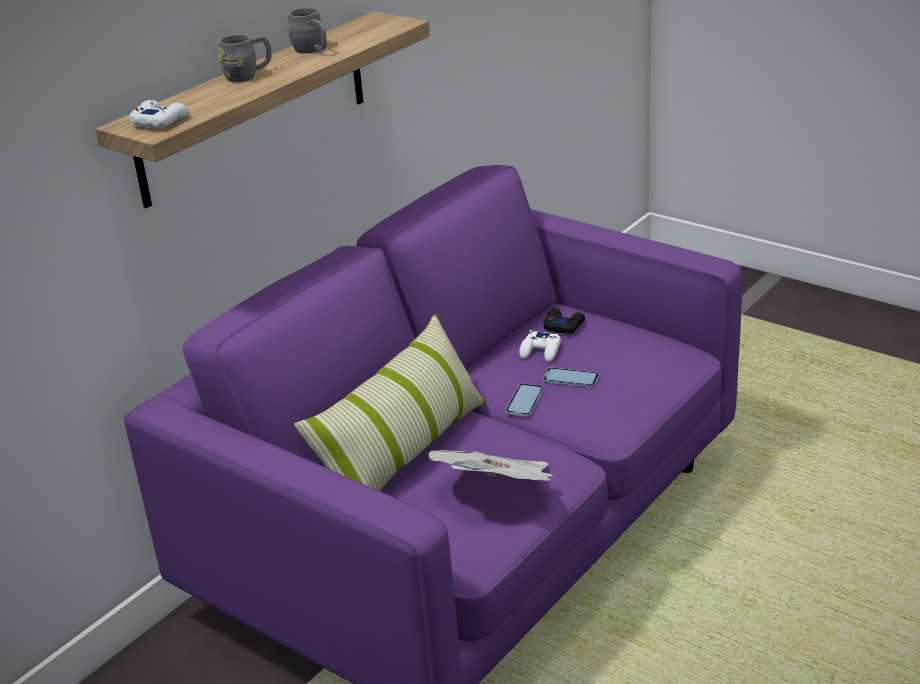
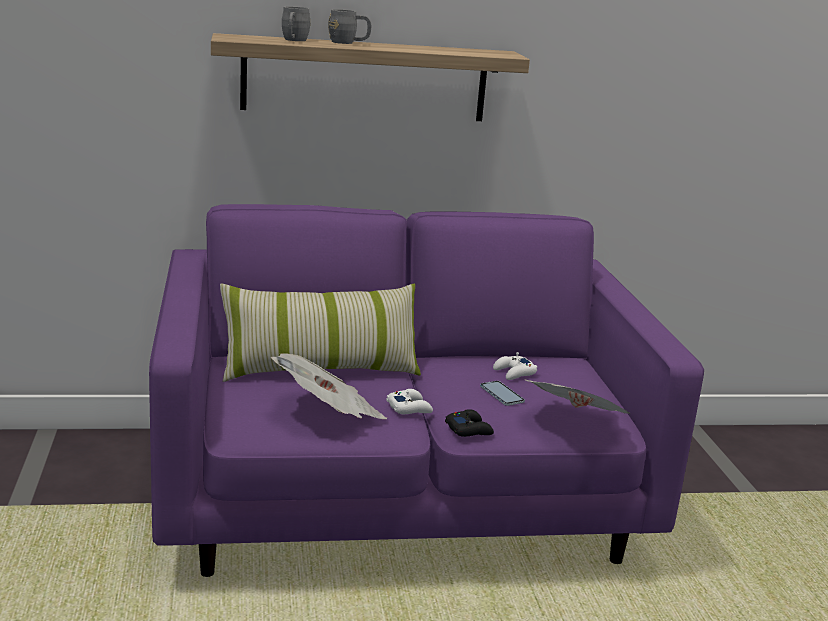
camera: 40 degrees right, 10 degrees down
(160, 121) = (245, 38): white game controller -> white game controller (409, 408)
(312, 51) = (416, 47): grey mug -> grey mug (294, 40)
(524, 401) = (446, 388): phone -> none
(563, 326) = (560, 370): black game controller -> black game controller (469, 429)
(662, 370) = (576, 424): none -> newspaper

